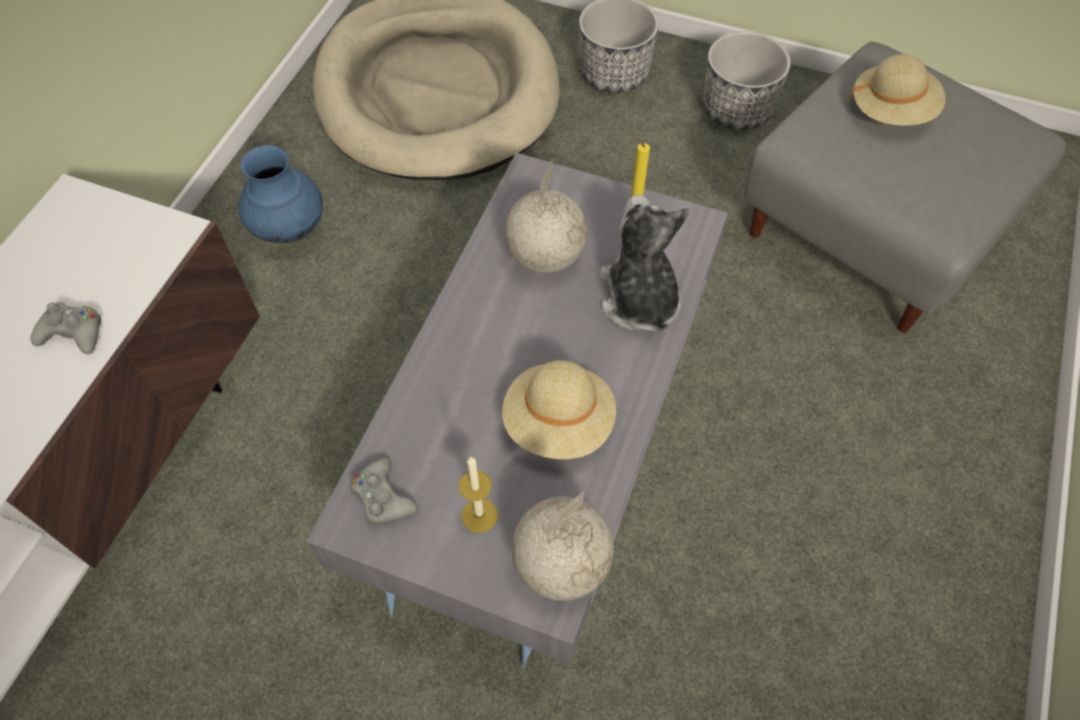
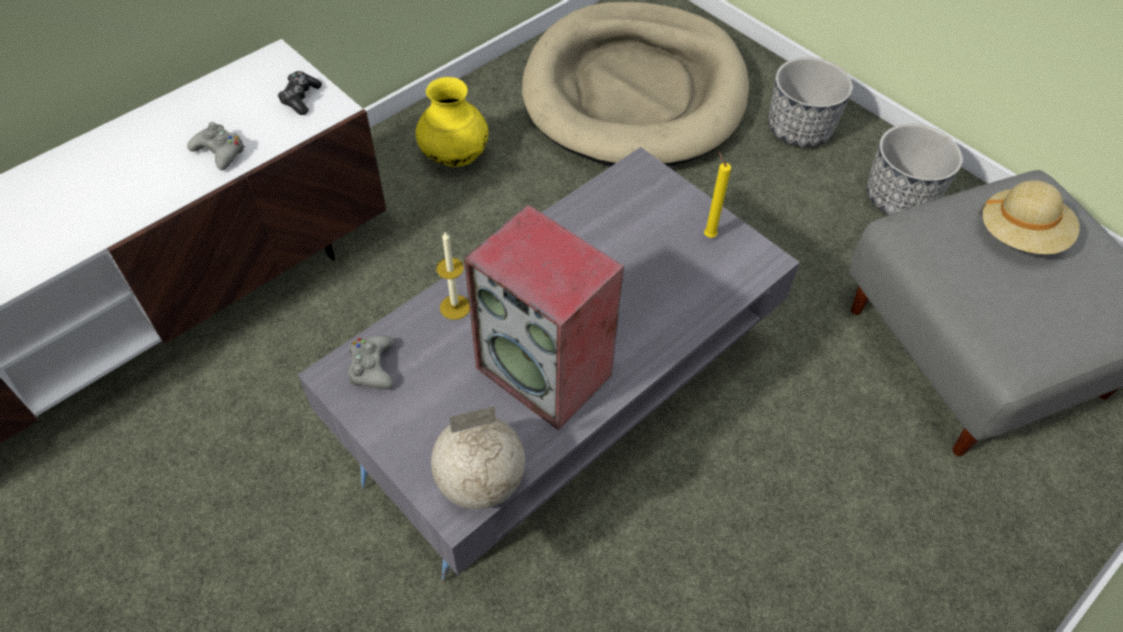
camera: 25 degrees right, 5 degrees down
(131, 235) = (300, 98): none -> game controller
(290, 229) = (455, 157): blue vase -> yellow vase
(479, 515) = (439, 414): candle -> candle (455, 307)
(544, 257) = (614, 237): globe -> none
(559, 423) = (546, 371): beige hat -> speaker
(639, 299) = (675, 301): plush toy -> none

